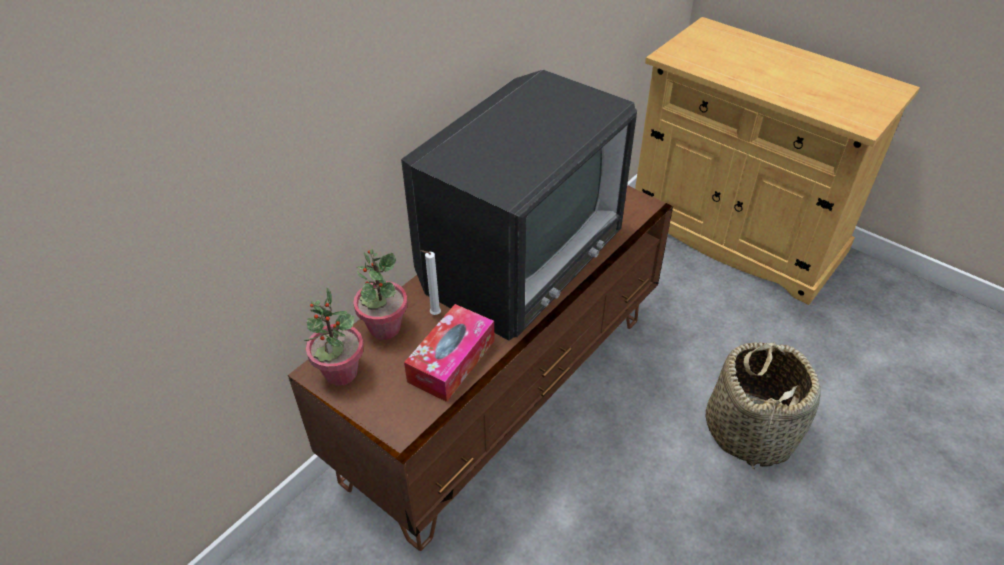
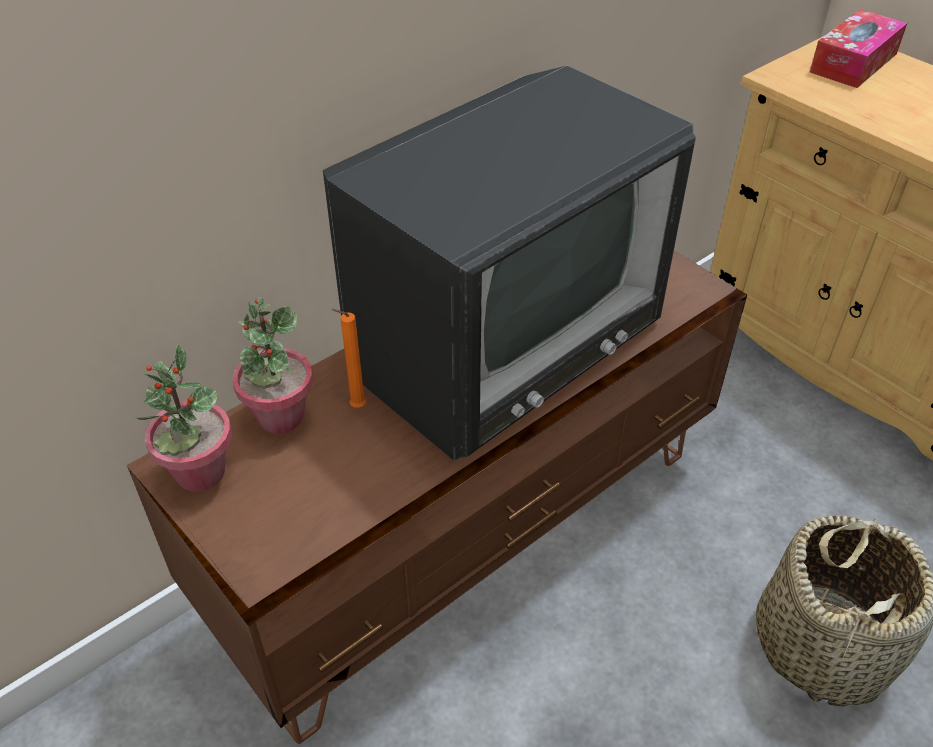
camera: 10 degrees right, 0 degrees up
(433, 314) = (355, 407): white candle -> orange candle
(451, 361) = (362, 479): tissue box -> tissue box (853, 63)

